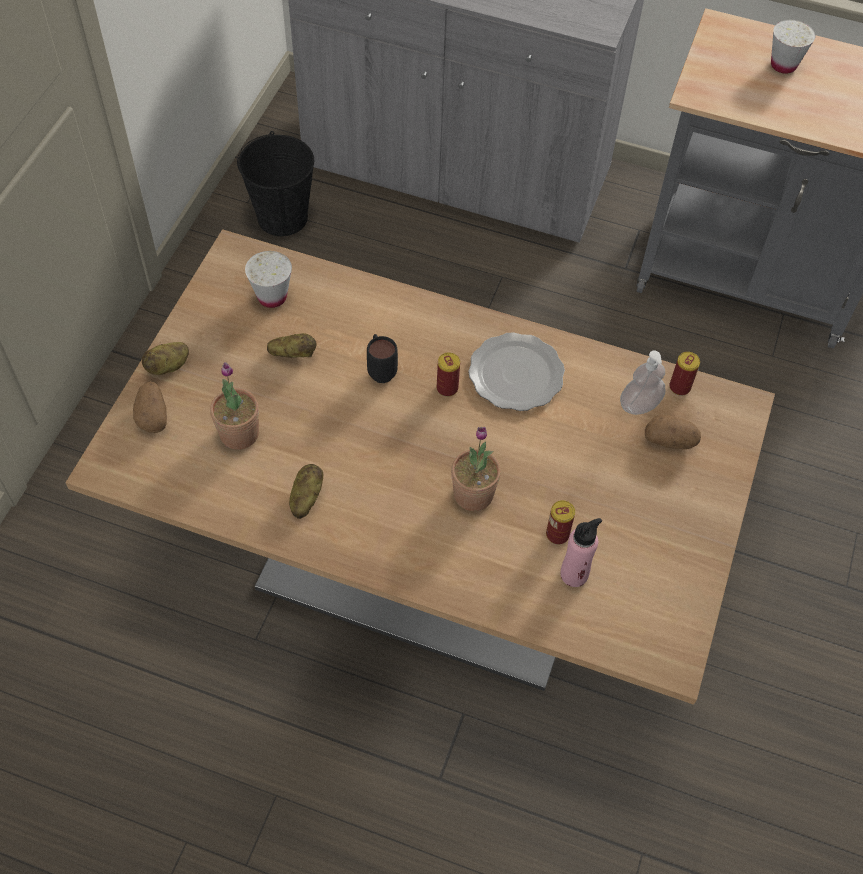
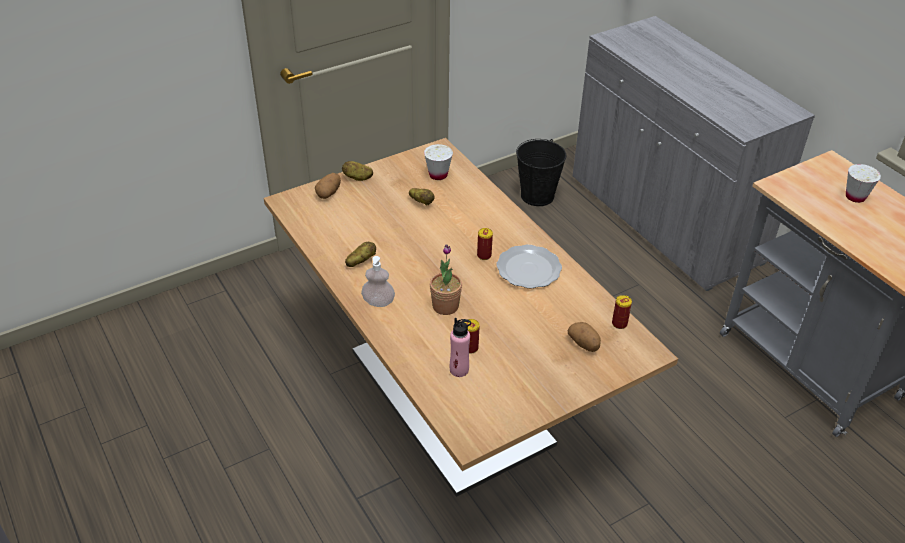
camera: 40 degrees right, 15 degrees down
(239, 434) = (359, 220): potted plant -> none
(380, 370) = (458, 230): black mug -> none
(639, 405) = (585, 318): soap dispenser -> soap dispenser (378, 302)

